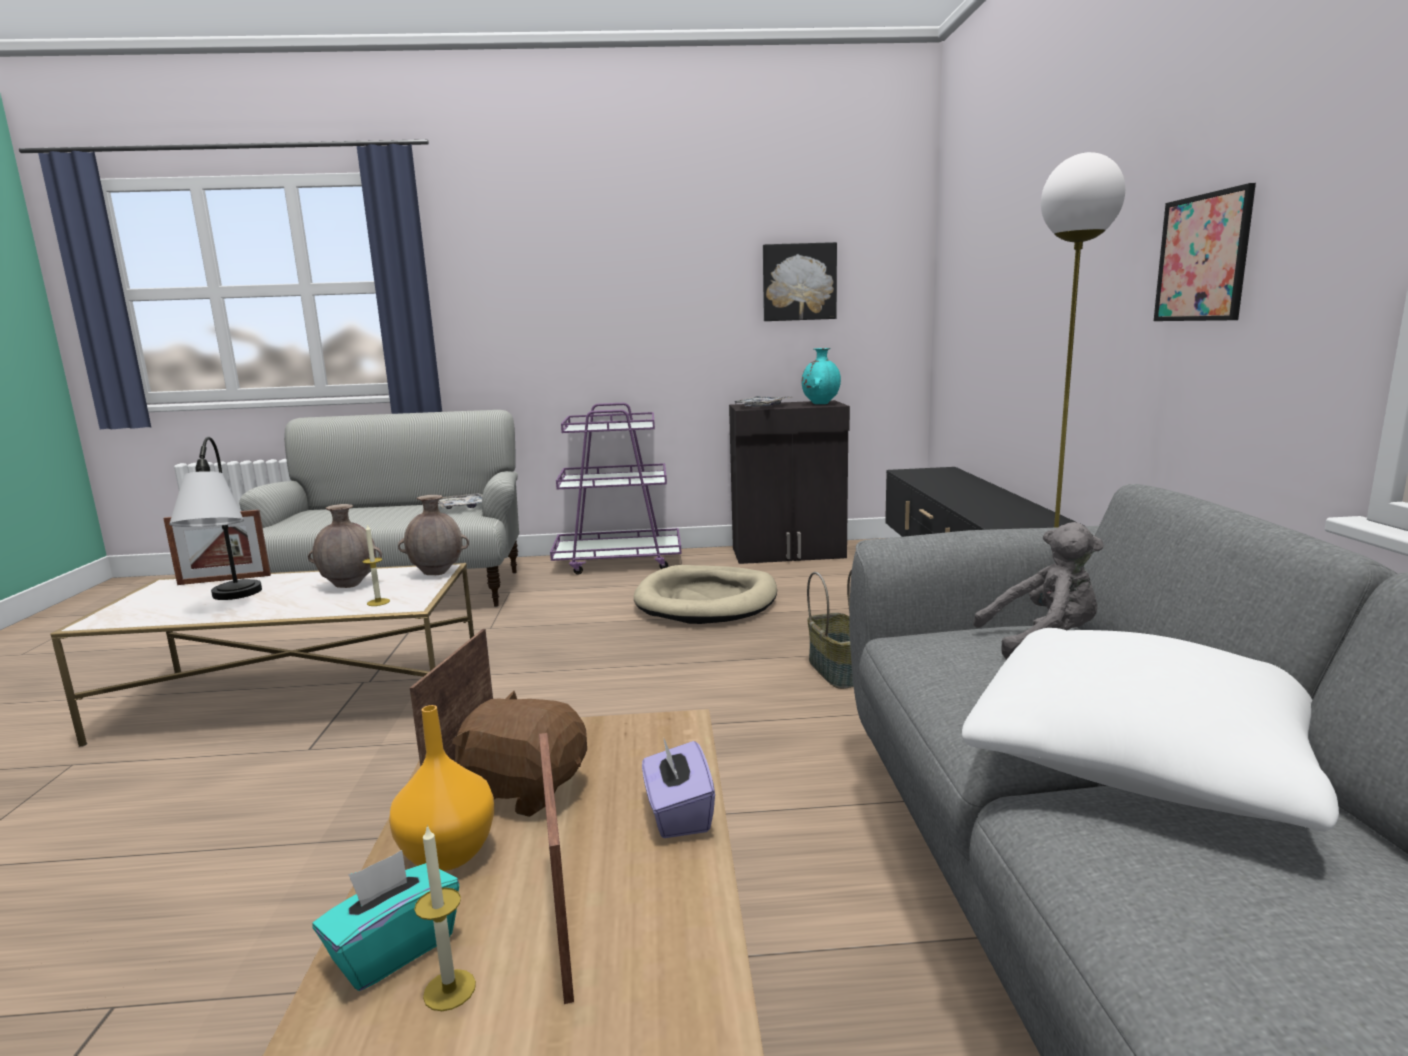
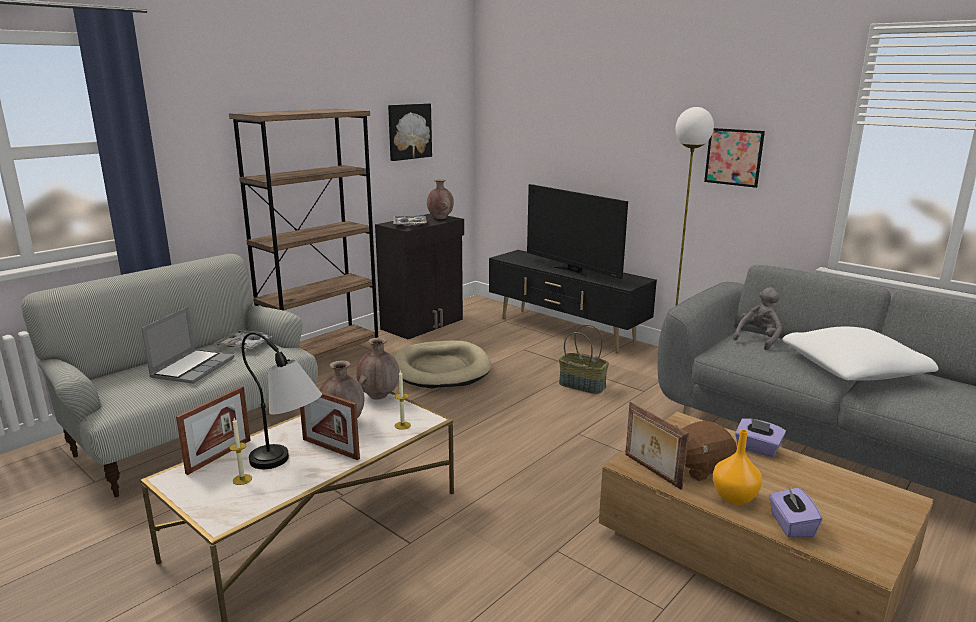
camera: 45 degrees left, 5 degrees up
(384, 514) = (193, 367): none -> laptop
(393, 949) = (790, 525): turquoise tissue box -> purple tissue box
(449, 990) = (826, 522): candle -> candle (242, 479)
(561, 925) = (807, 492): picture frame -> picture frame (330, 449)
(619, 561) = (322, 359): purple cart -> brown bookcase
(820, 404) = (440, 218): turquoise vase -> brown vase
(964, 496) = (573, 271): none -> television

